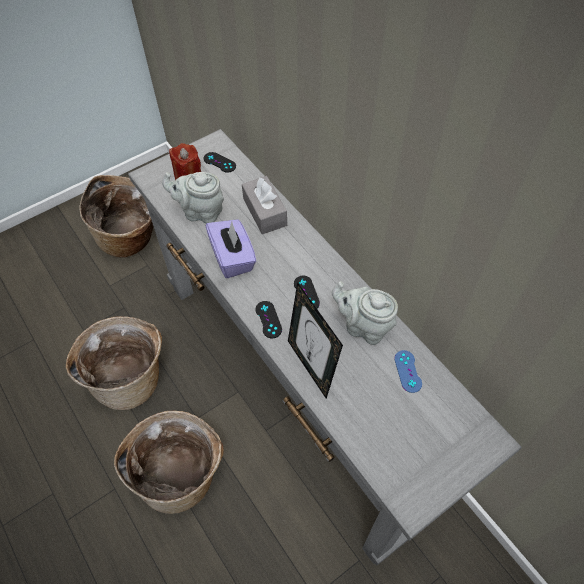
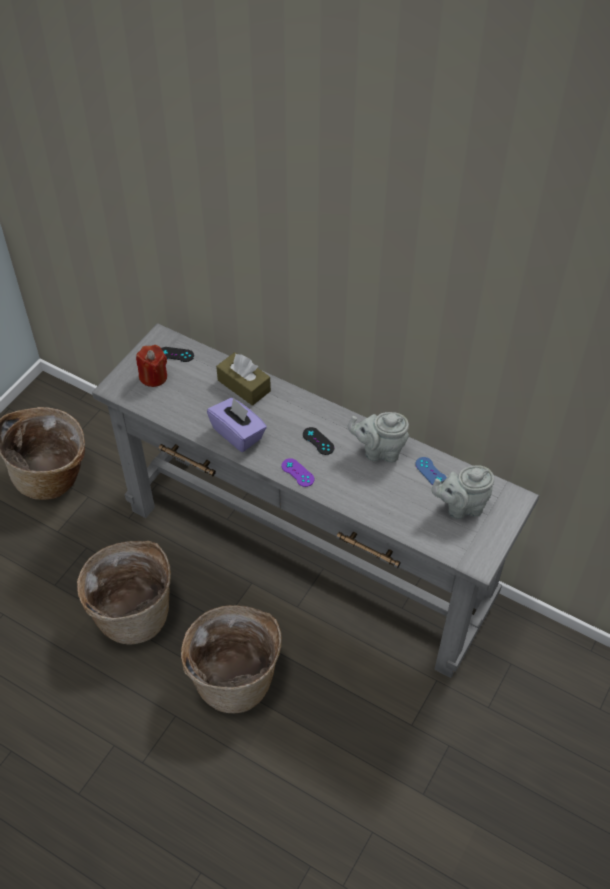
camera: 25 degrees left, 5 degrees down
(200, 212) = (184, 404): grey teapot -> grey teapot (461, 506)
(265, 212) = (244, 385): grey tissue box -> brown tissue box
(268, 319) = (297, 472): black game controller -> purple game controller
(311, 366) = (353, 495): picture frame -> none

